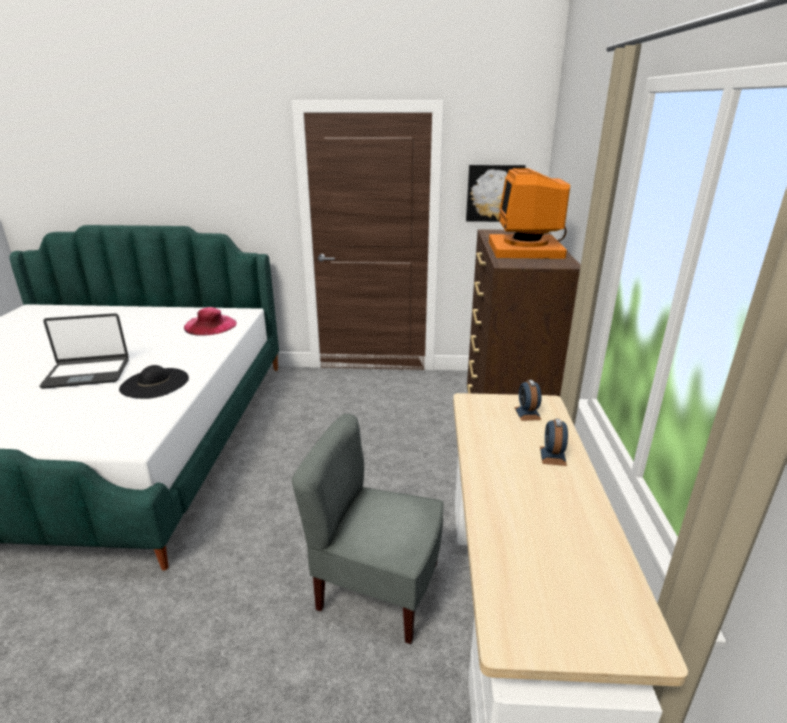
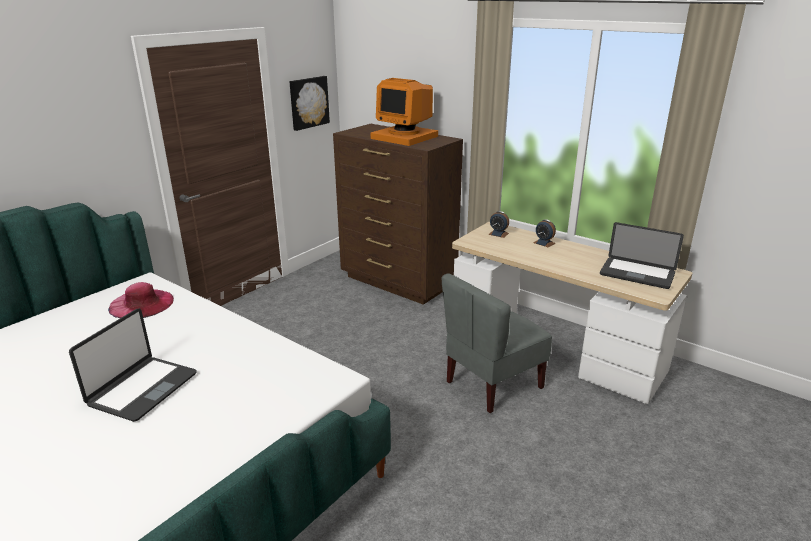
camera: 55 degrees left, 0 degrees up
(154, 383) = (233, 353): black hat -> none
(567, 587) = (637, 274): none -> laptop

